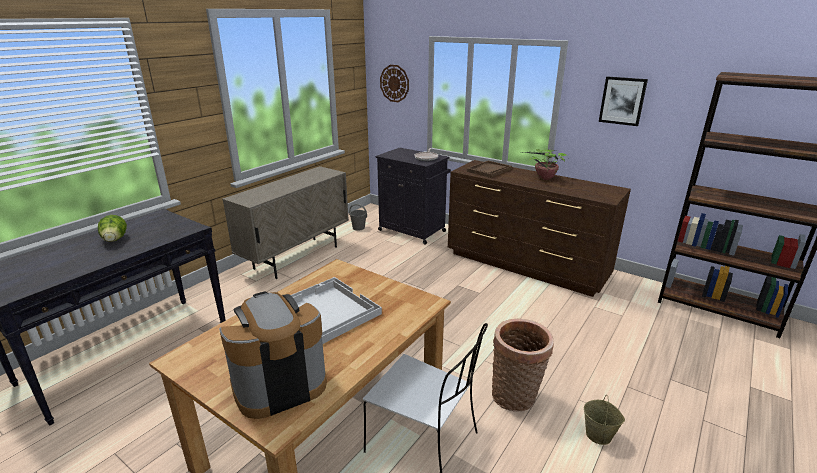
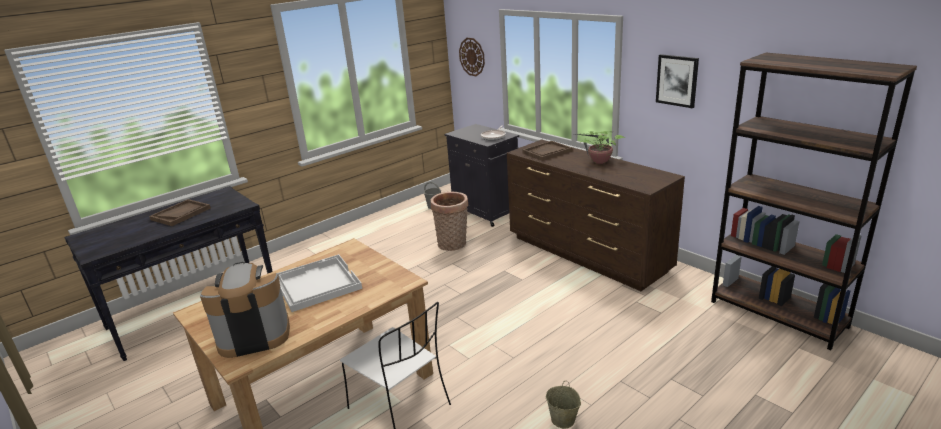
camera: 15 degrees right, 0 degrees up
(115, 240) = (181, 214): lettuce -> brown tray
(297, 257) = (362, 234): beige cabinet -> none
(516, 397) = (503, 379): basket -> basket (453, 245)

